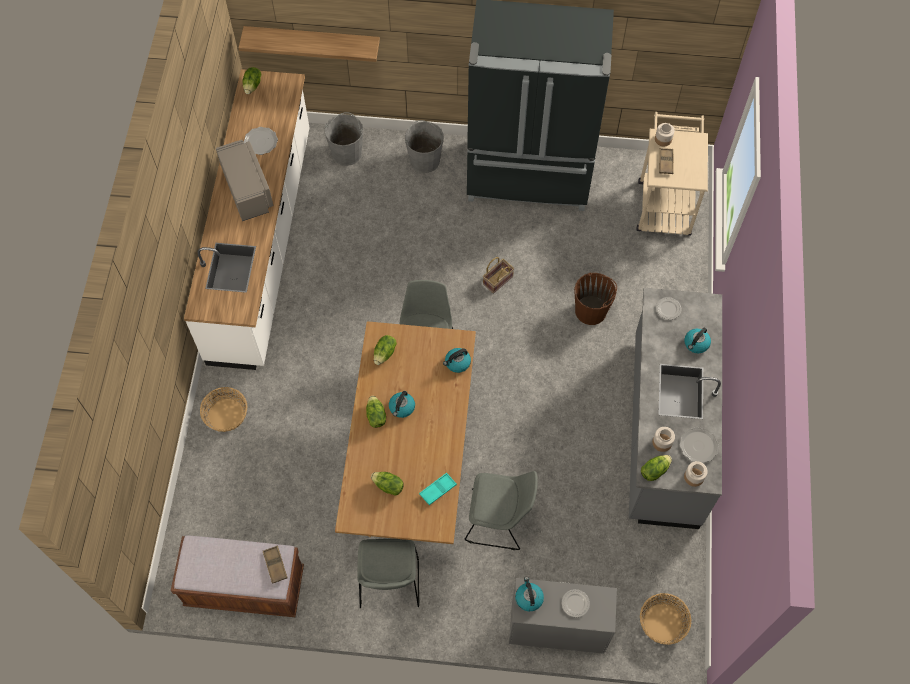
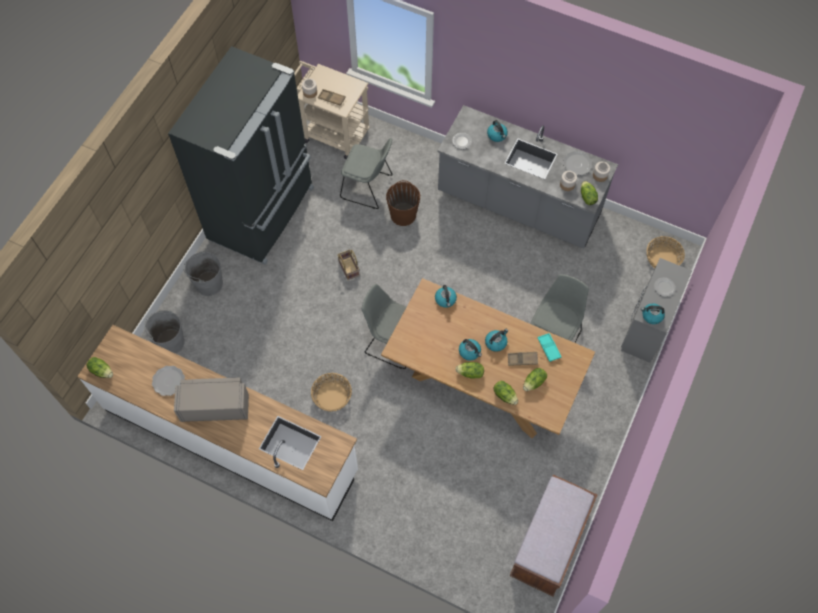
camera: 70 degrees left, 0 degrees up
(226, 415) = (388, 516): basket -> basket (332, 397)
(275, 565) = (565, 494): brown tray -> brown tray (522, 359)
(312, 40) = (97, 296): shelf -> none
(385, 353) = (416, 349): lettuce -> lettuce (505, 395)
(389, 583) = (579, 431): grey chair -> grey chair (368, 188)
(424, 431) = (496, 342): none -> kettle

